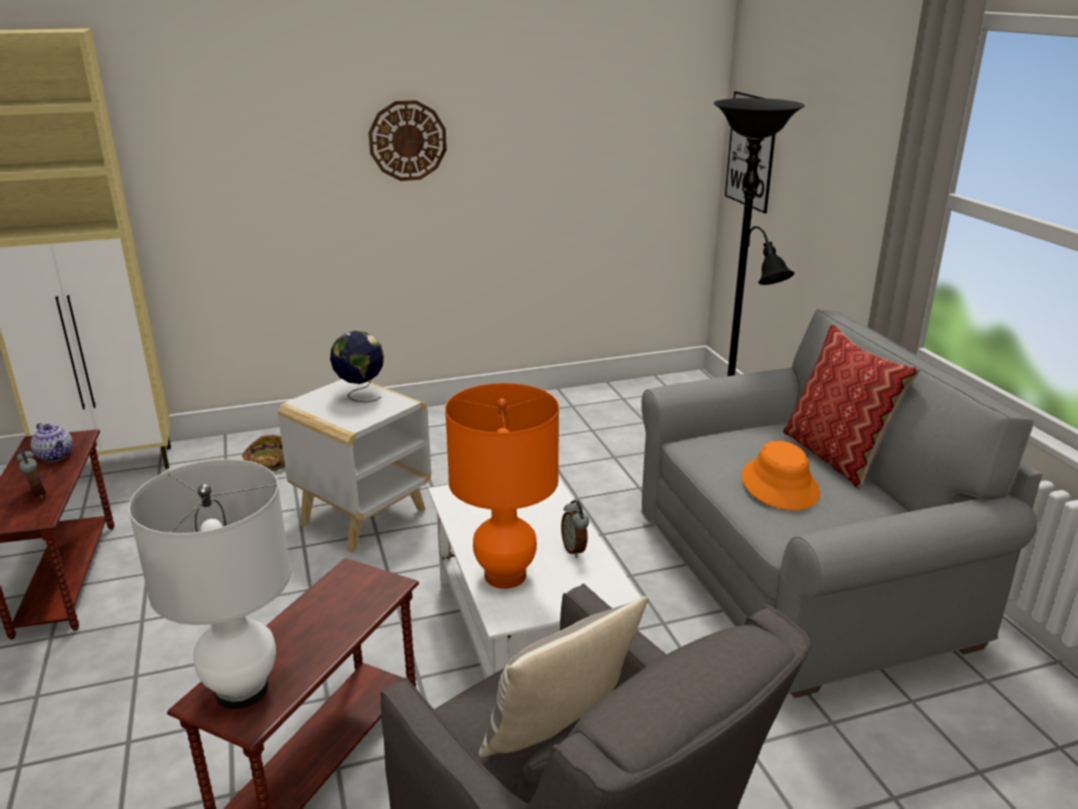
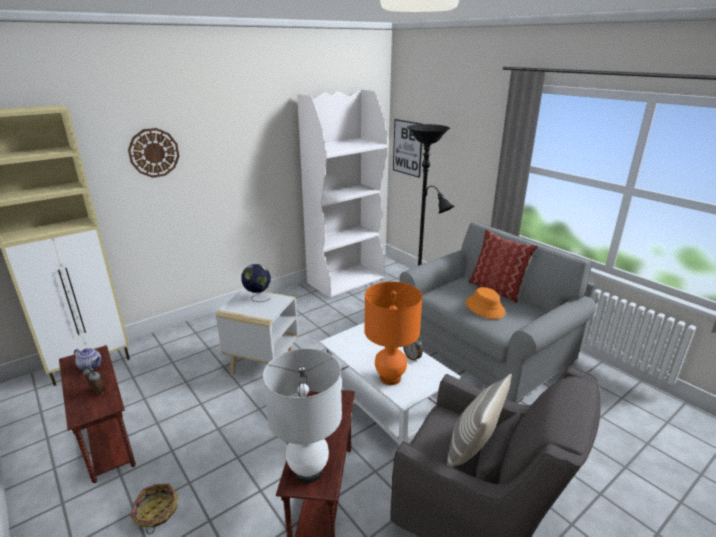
camera: 20 degrees left, 0 degrees up
(269, 463) = (190, 344): basket -> basket (156, 512)
(407, 140) = (243, 156): wall clock -> wall clock (154, 153)
(597, 403) = (346, 280): none -> white bookcase

